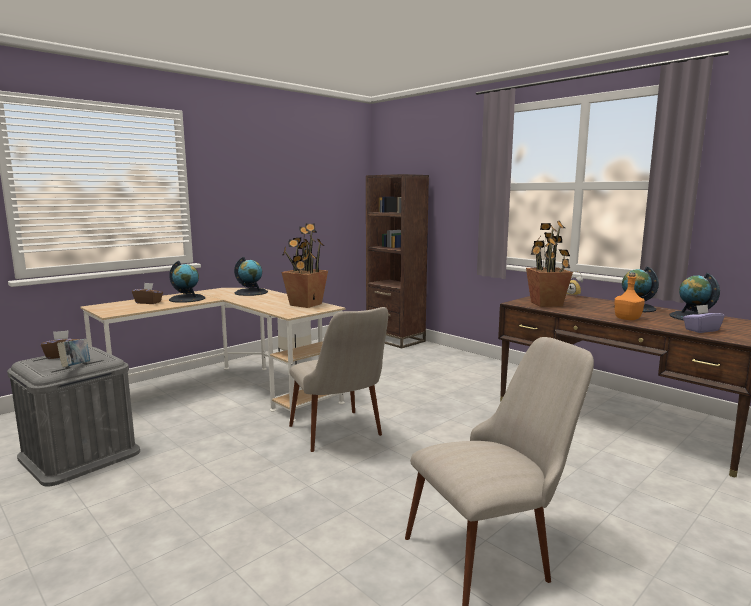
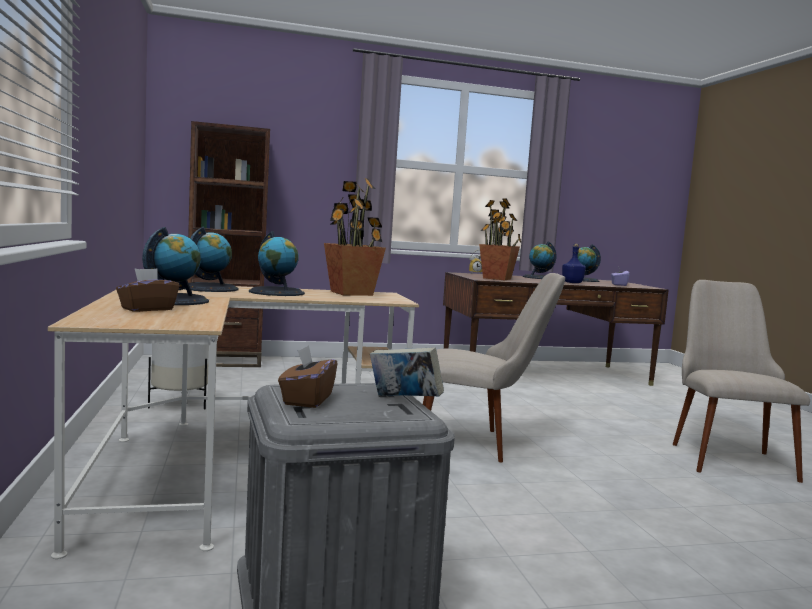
camera: 60 degrees left, 5 degrees down
(266, 299) = (277, 292): none -> globe
(627, 319) = (572, 283): orange bottle -> blue bottle

